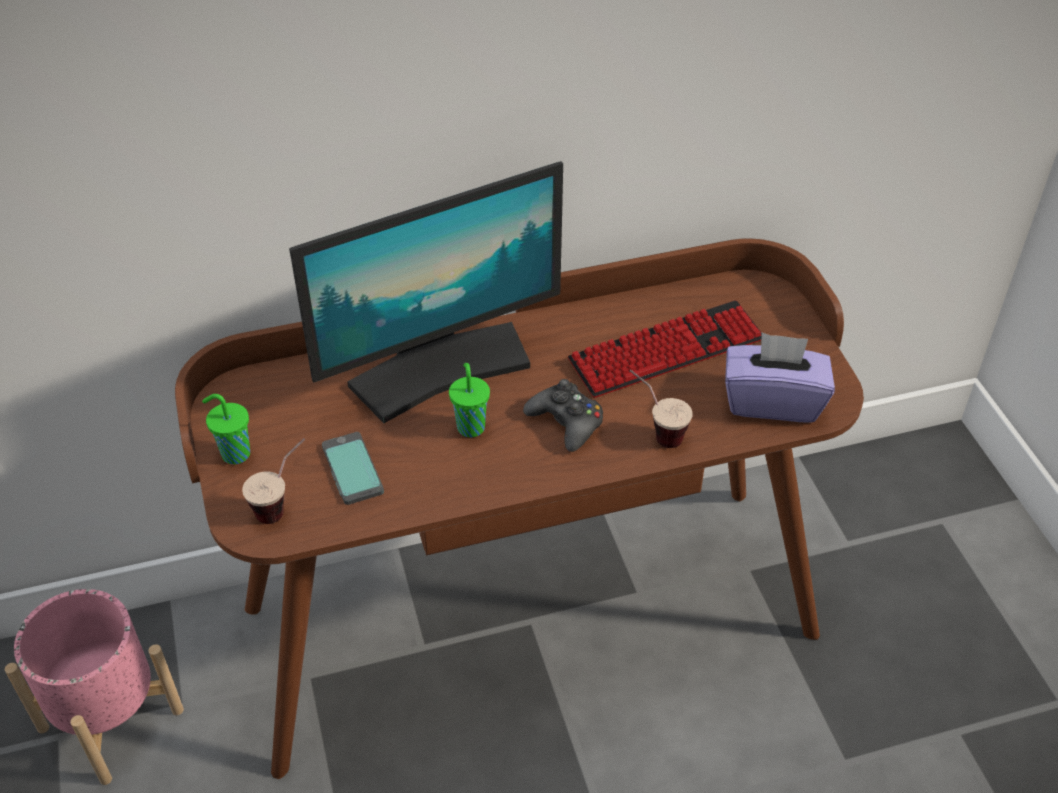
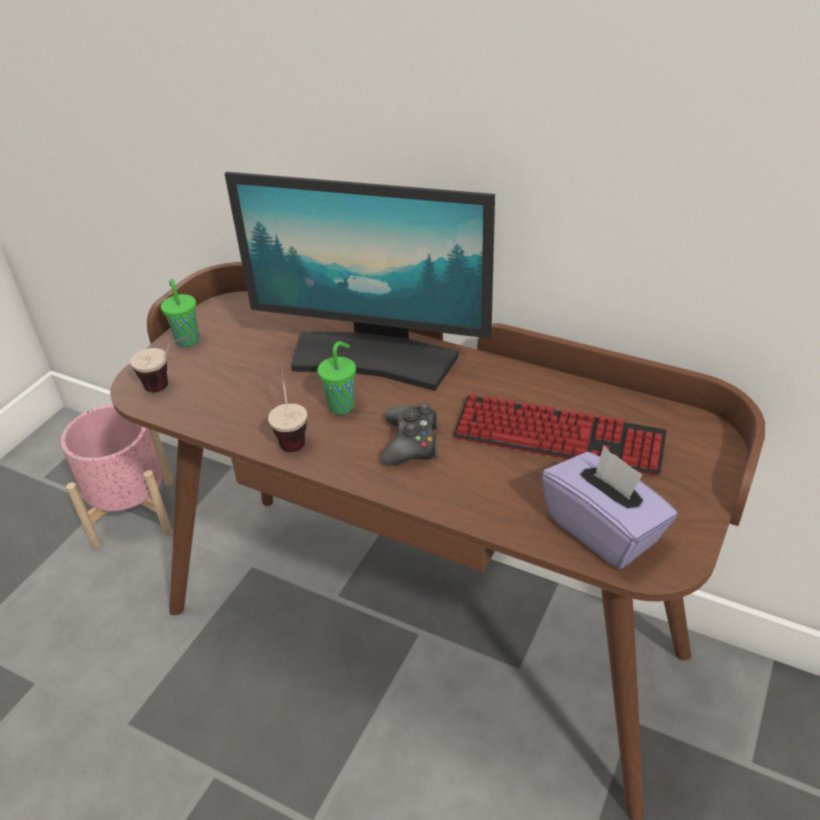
camera: 45 degrees right, 5 degrees down
(352, 469) = (235, 388): phone -> none
(655, 431) = (470, 491): cup -> cup (291, 433)

